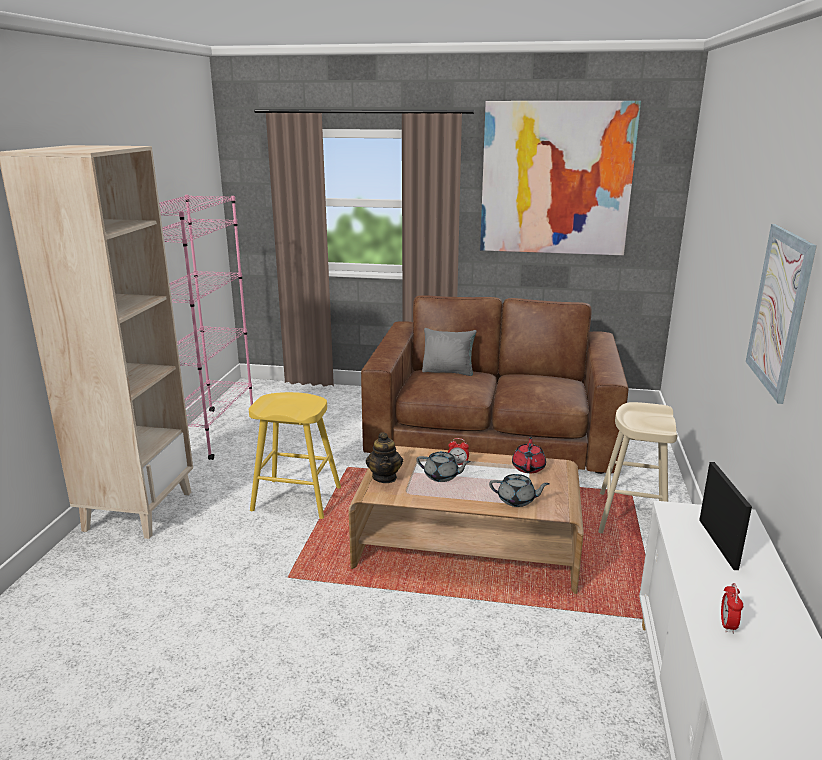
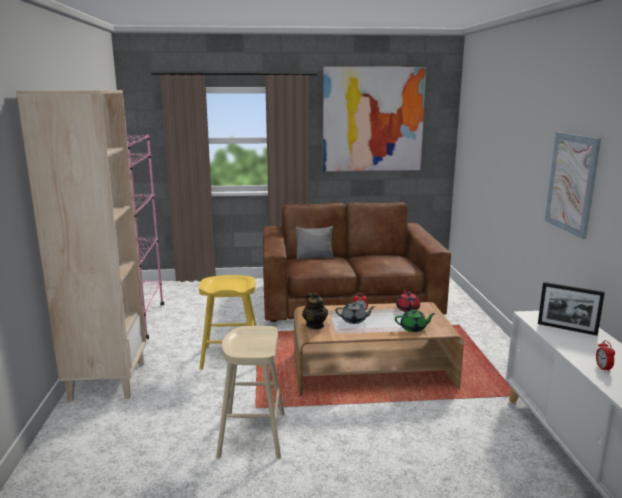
camera: 15 degrees left, 5 degrees down
(517, 500) = (413, 328): grey teapot -> green teapot
(632, 517) = (467, 339): beige stool -> beige stool (252, 435)
(718, 543) = (567, 329): picture frame -> picture frame turned 135 degrees clockwise

